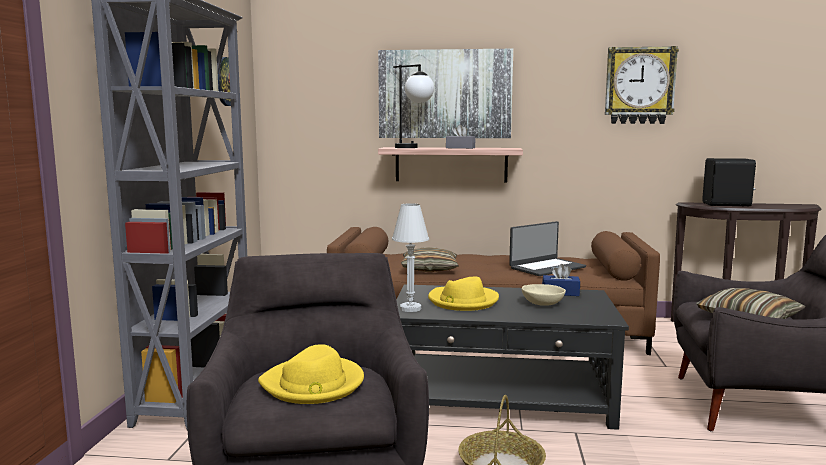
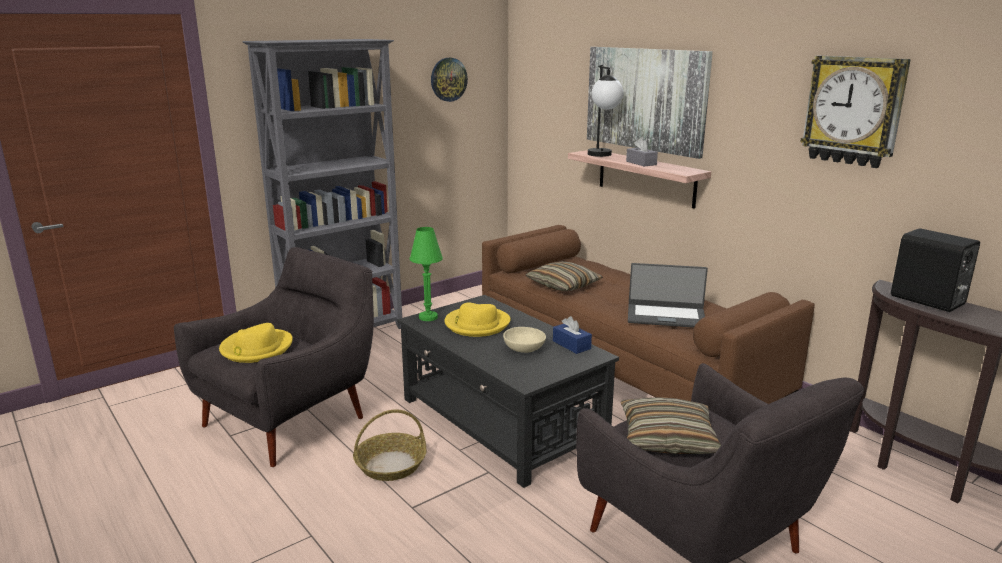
camera: 45 degrees right, 10 degrees up
(410, 308) = (428, 317): white table lamp -> green table lamp

